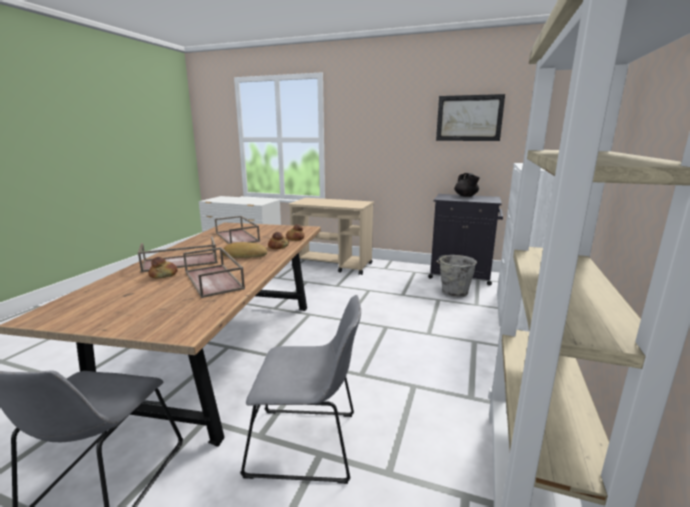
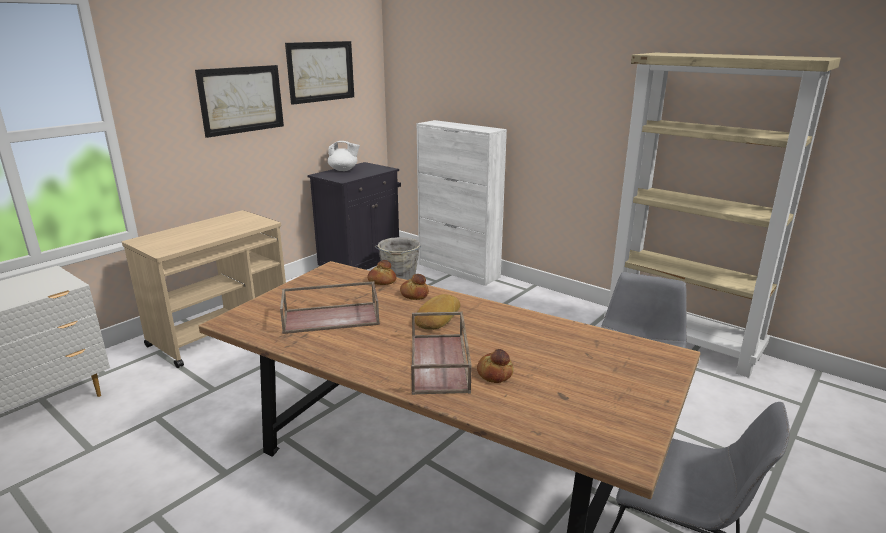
camera: 70 degrees left, 5 degrees up
(214, 280) = (531, 339): brown tray -> none
(398, 133) = (241, 99): none -> picture
(466, 196) = (344, 170): black teapot -> white teapot

